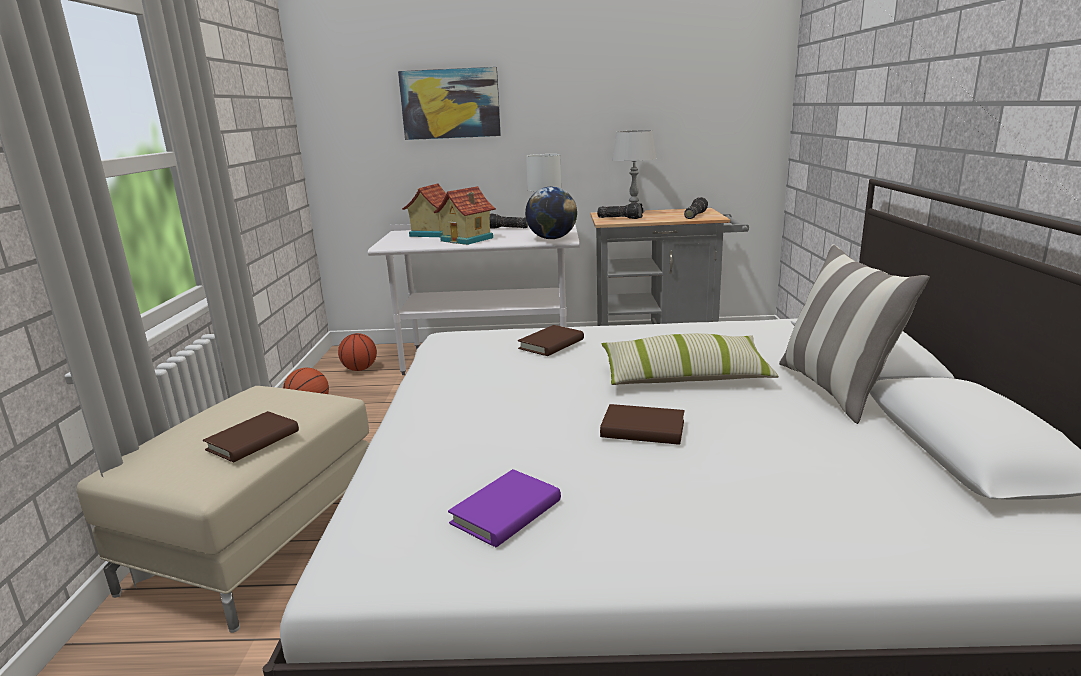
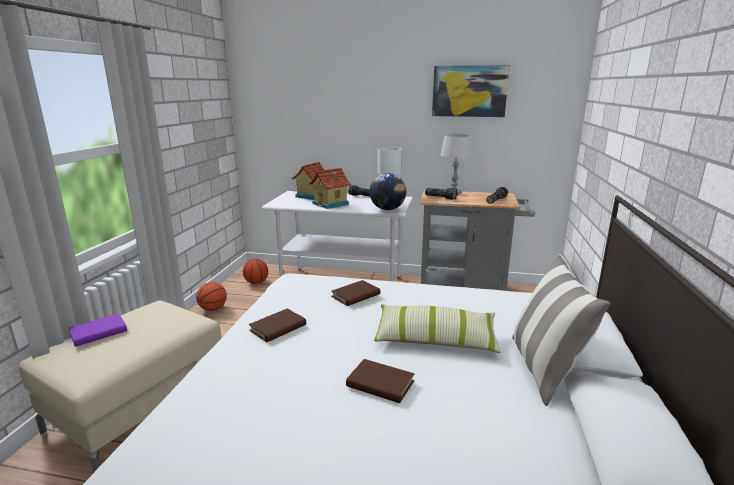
camera: 10 degrees right, 0 degrees up
(253, 441) = (130, 348): brown book -> brown book (278, 328)
(450, 104) = (332, 108): picture -> picture (469, 91)
(506, 512) = (247, 444): purple book -> purple book (99, 333)

